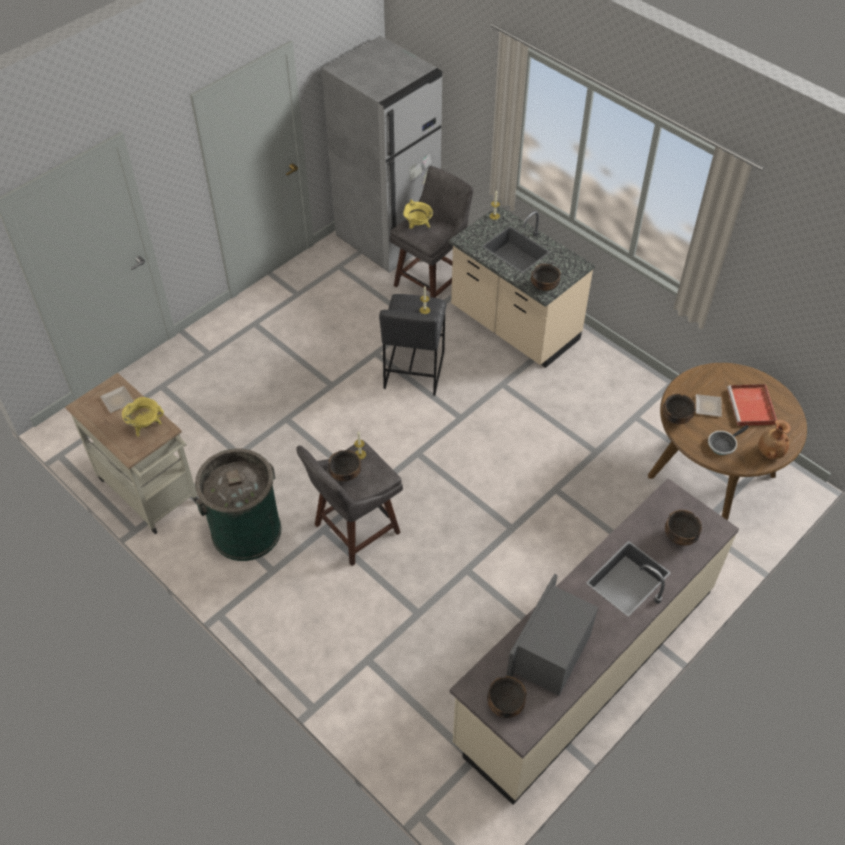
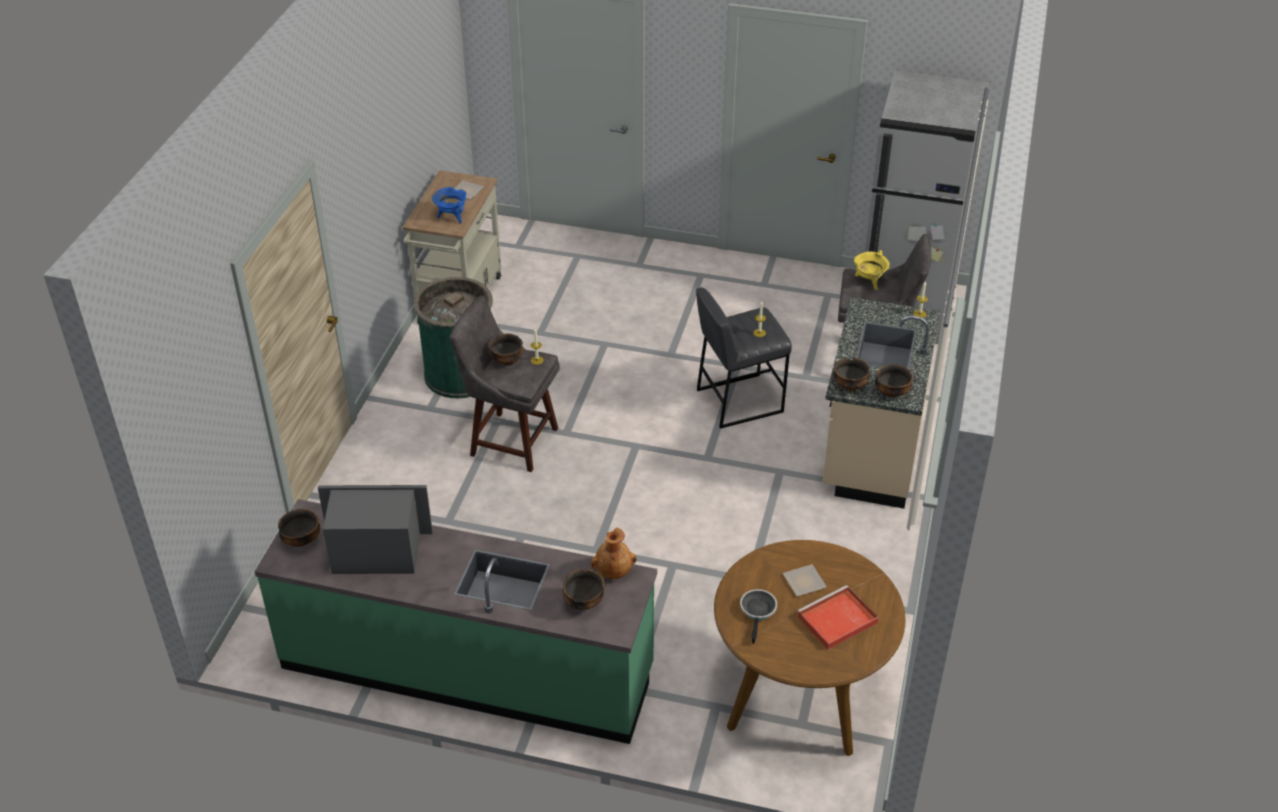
camera: 60 degrees right, 10 degrees down
(145, 426) = (451, 217): yellow cooking pot -> blue cooking pot
(585, 665) = (467, 668): beige counter -> green counter
(675, 418) = (763, 560): bowl -> bowl (891, 392)
(723, 444) = (758, 611): frying pan -> frying pan turned 75 degrees clockwise
(769, 452) = (780, 656): brown vase -> brown vase (613, 571)

